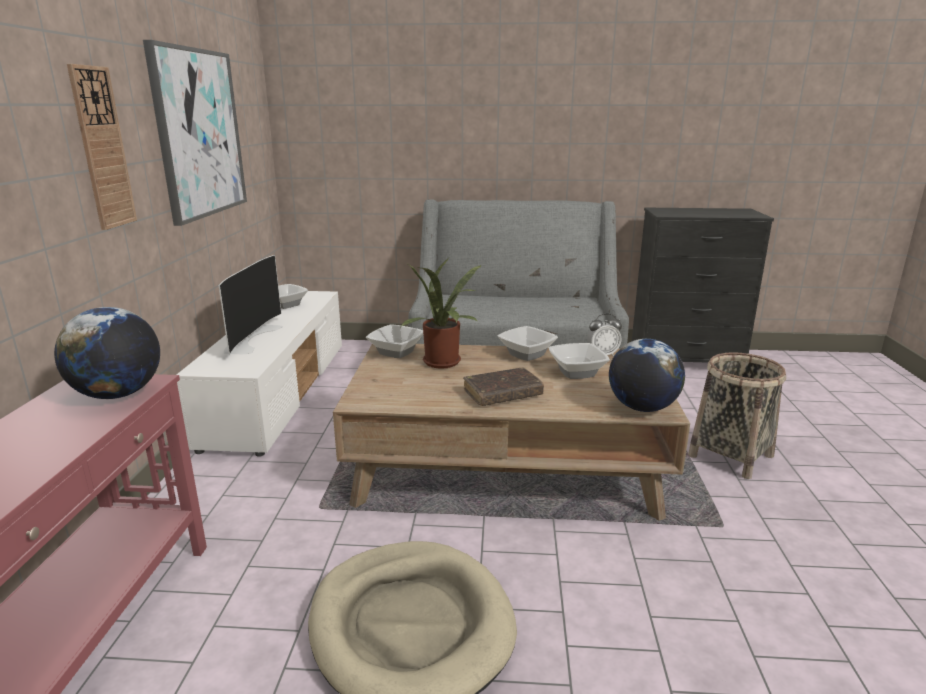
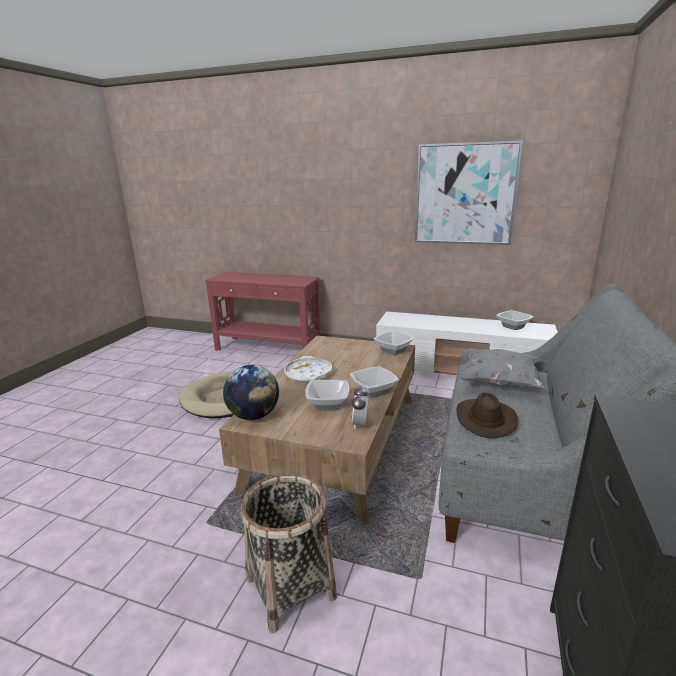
camera: 105 degrees right, 0 degrees up
(102, 148) = (369, 197): wall clock -> none
(118, 394) = (291, 282): globe -> none
(250, 338) = (439, 321): television -> none
(444, 363) = (367, 362): potted plant -> none
(476, 307) = (499, 383): none -> grey pillow
(502, 394) = (308, 373): brown book -> white tray
(552, 312) = (485, 419): none -> brown hat

